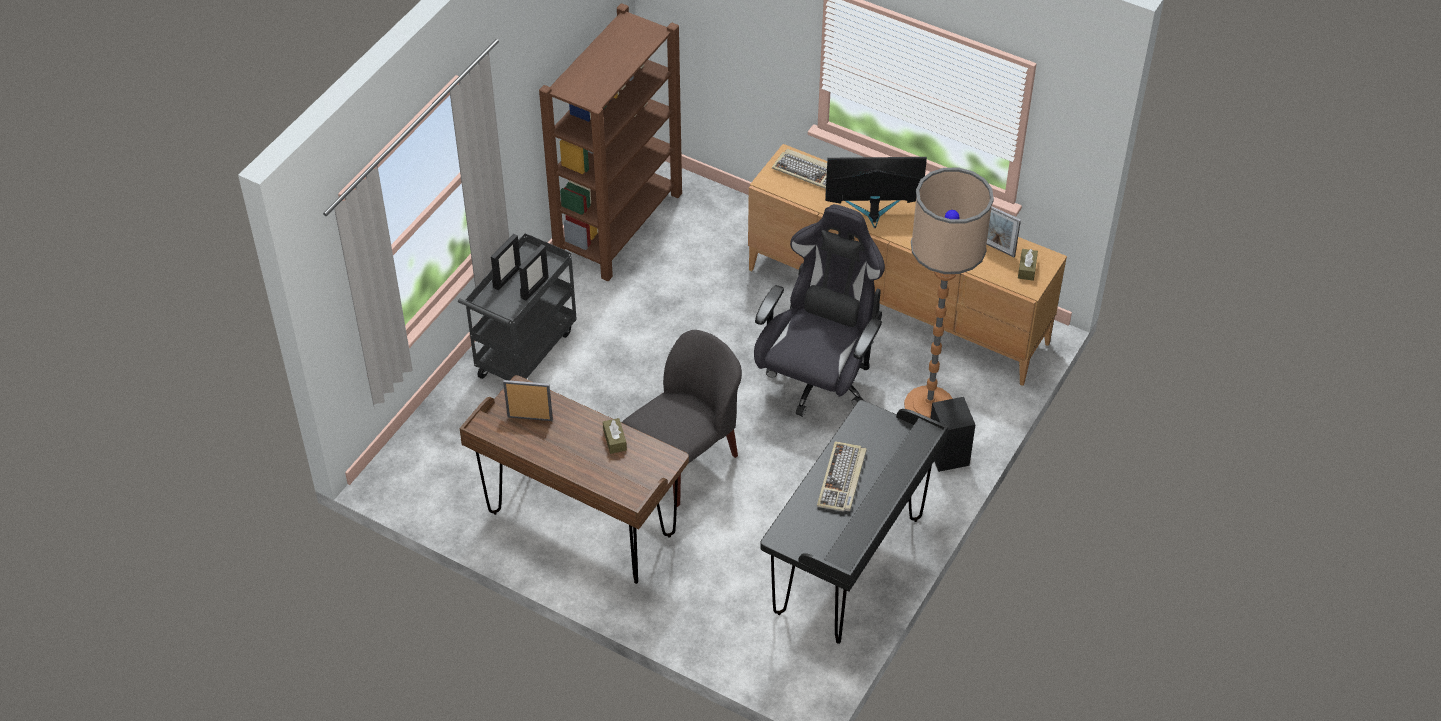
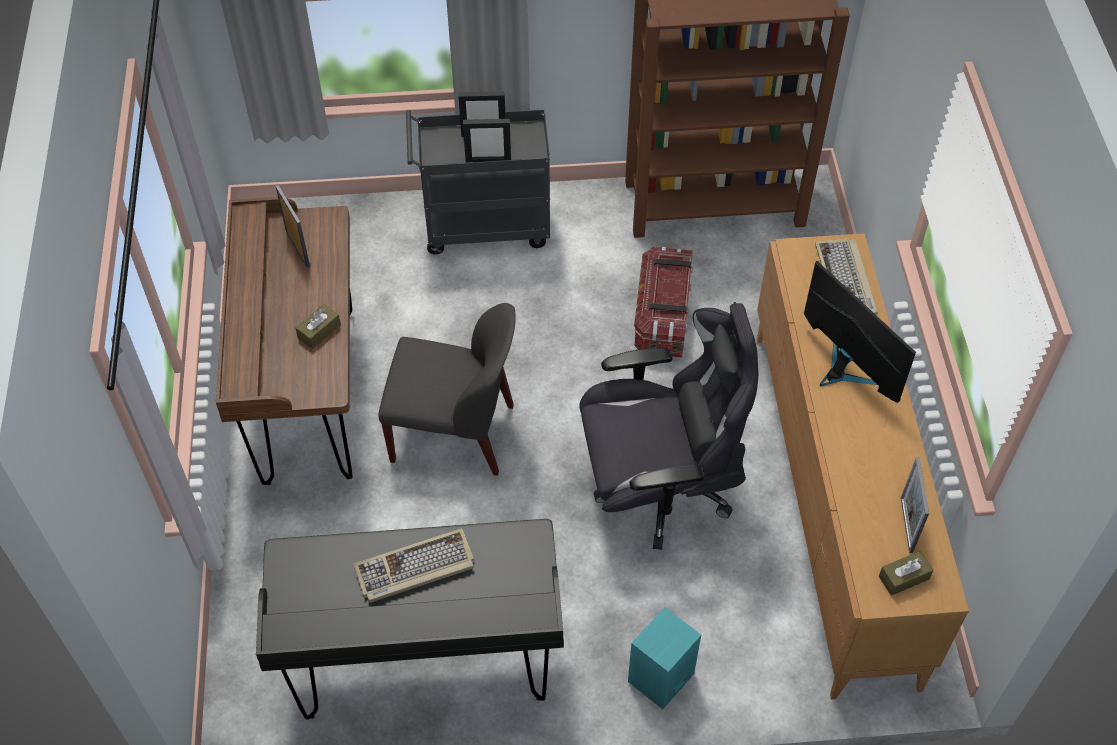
camera: 55 degrees right, 5 degrees up
(687, 304) = (663, 317): none -> storage box
(929, 406) = (715, 617): floor lamp -> none
(949, 455) = (661, 679): black speaker -> turquoise speaker

